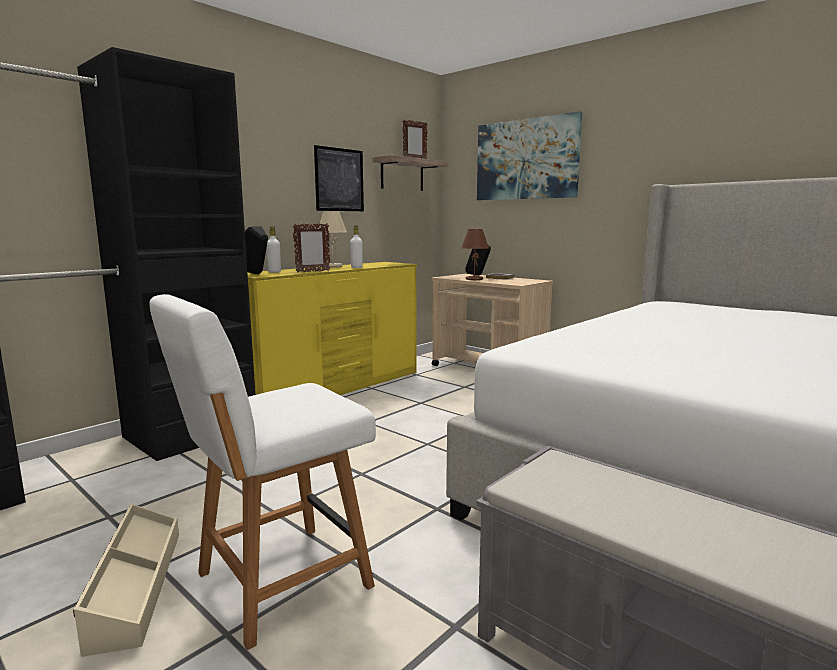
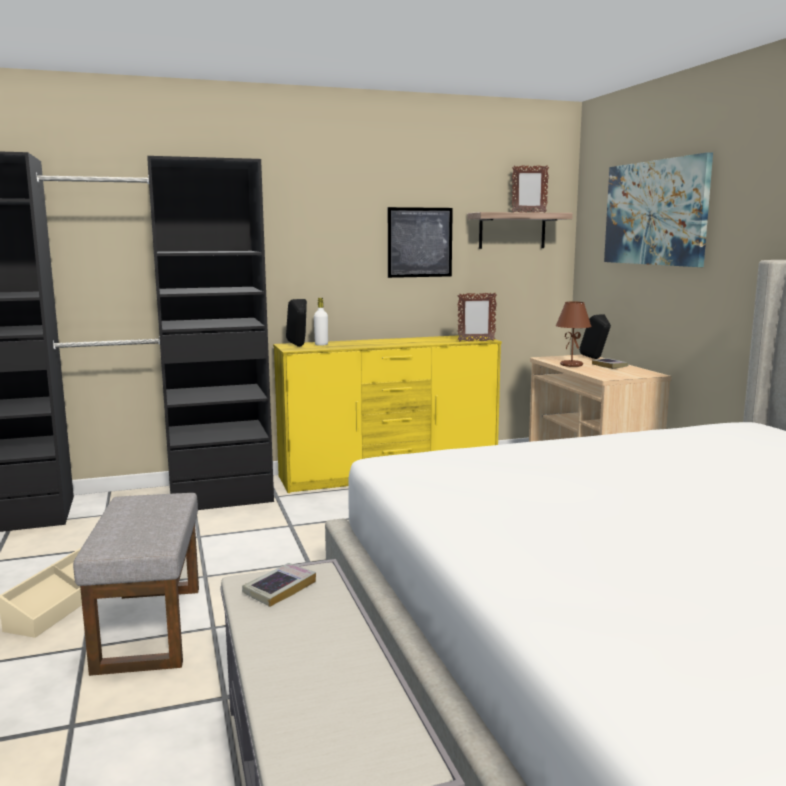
camera: 30 degrees right, 0 degrees up
(278, 583) = (148, 626): white chair -> grey ottoman
(312, 271) = (356, 347): picture frame -> picture frame (476, 341)
(332, 266) = (398, 340): beige table lamp -> none
(356, 267) = (416, 343): white bottle -> none
(563, 483) = (279, 589): none -> book

